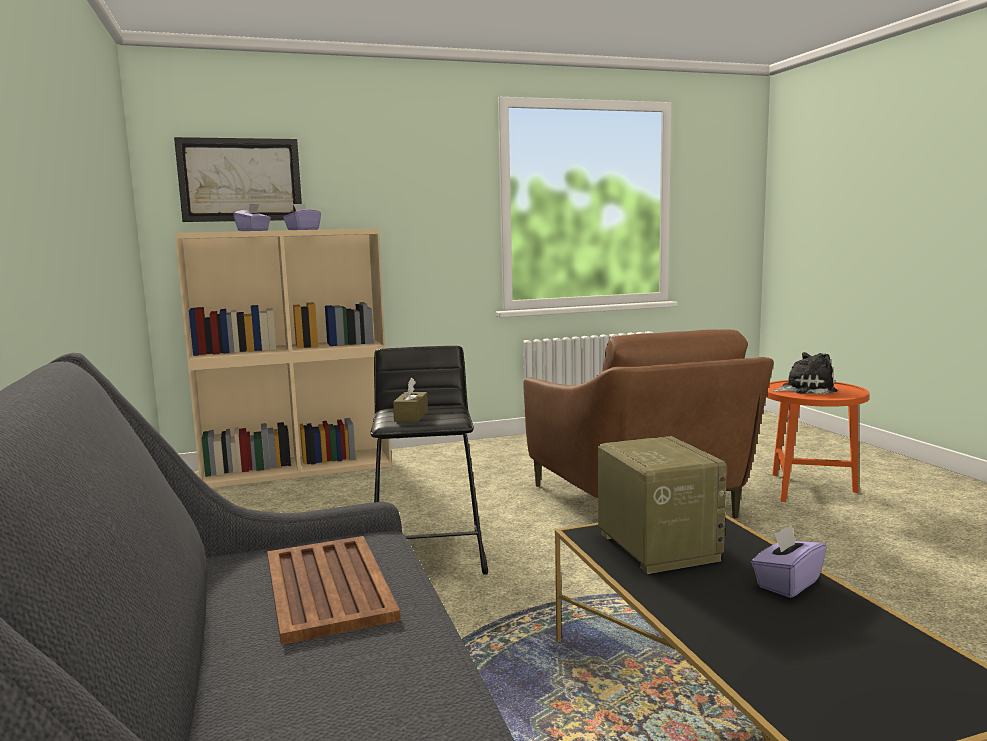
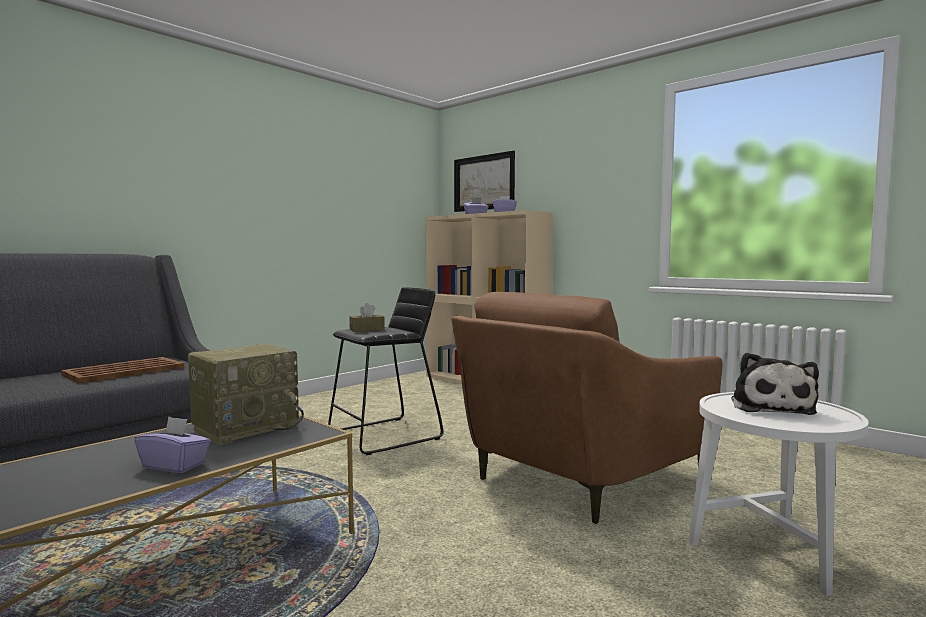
camera: 60 degrees right, 5 degrees down
(805, 389) = (771, 407): plush toy -> plush toy turned 45 degrees clockwise
(808, 489) = (770, 556): orange side table -> white side table

